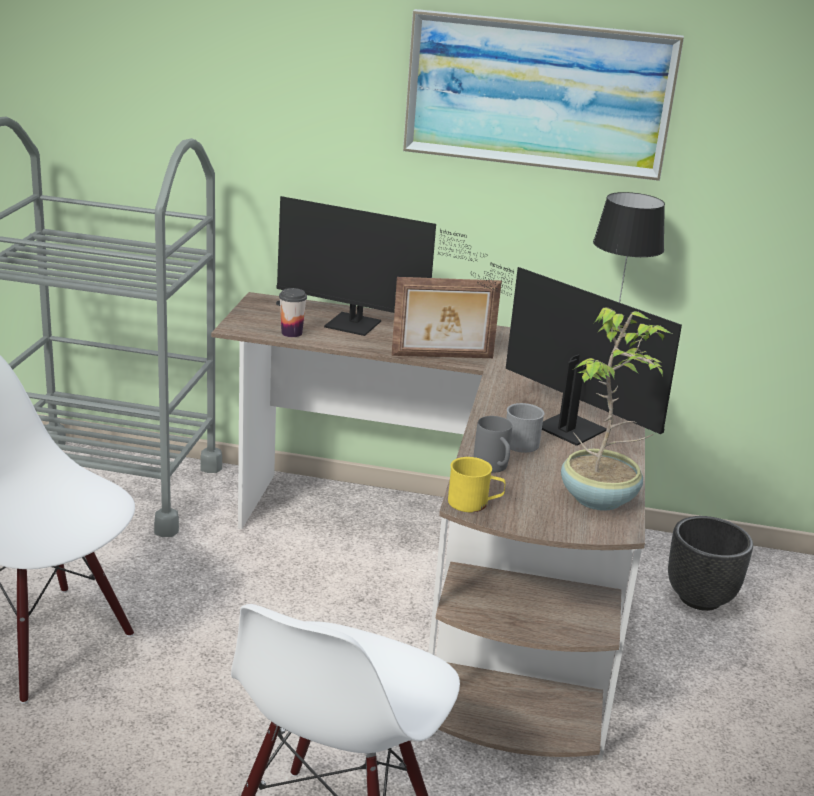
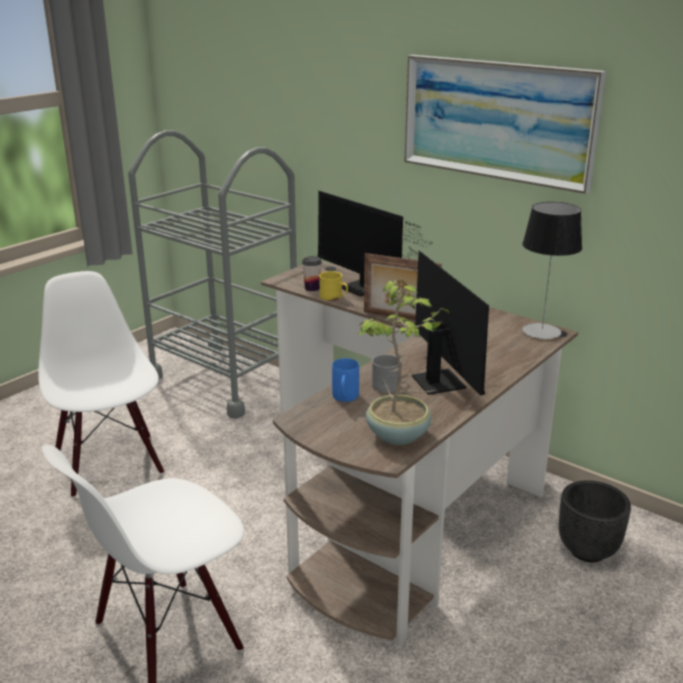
camera: 30 degrees right, 0 degrees up
(474, 503) = (302, 419): yellow mug -> yellow mug (334, 297)
(493, 468) = (344, 398): grey mug -> blue mug

